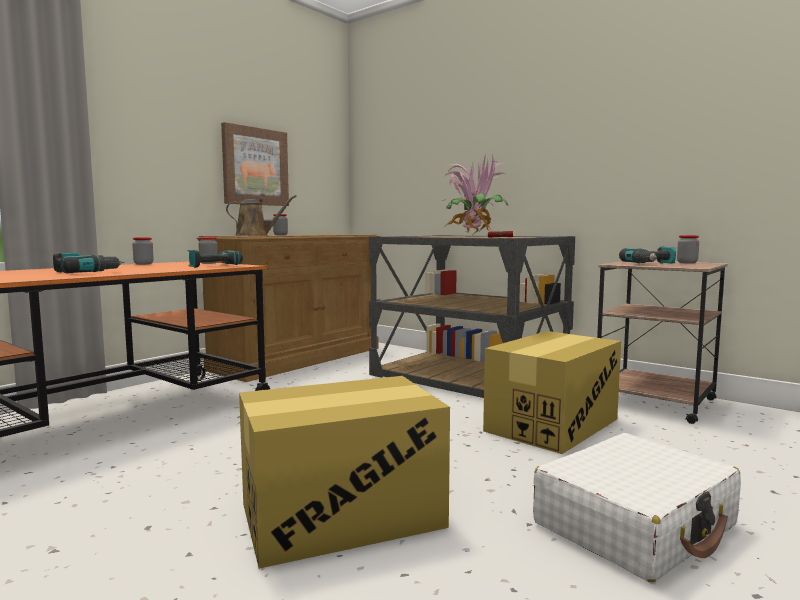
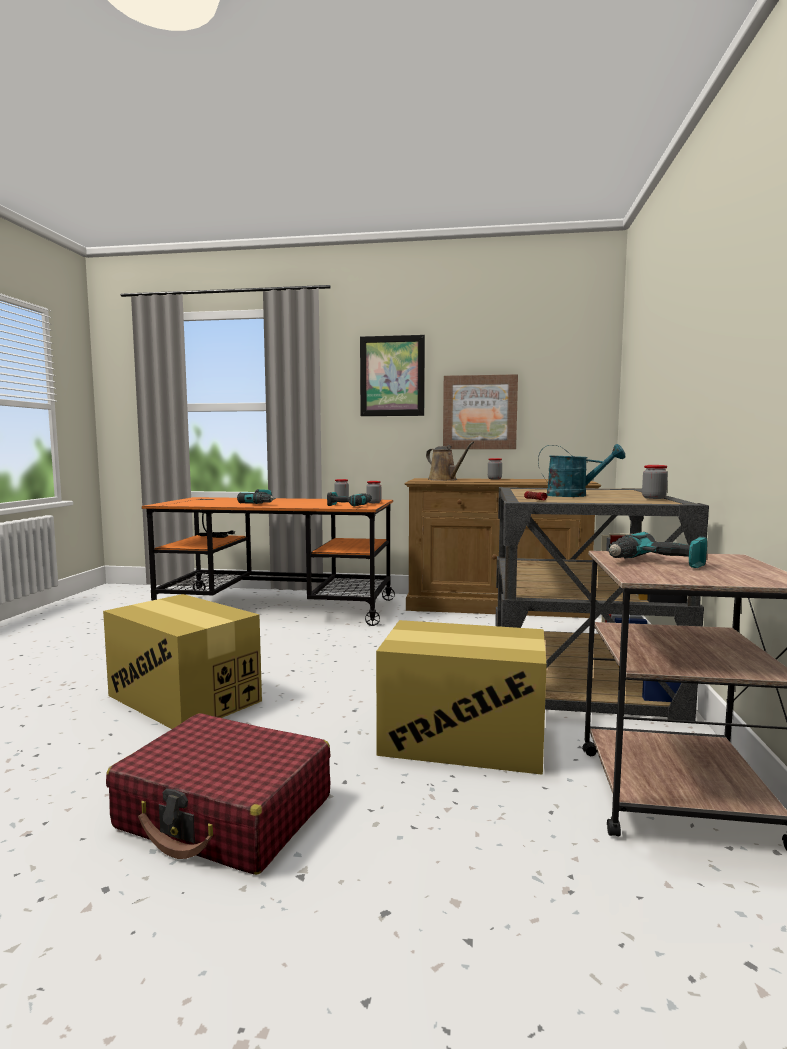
camera: 60 degrees right, 0 degrees up
(166, 112) = (392, 376): none -> picture
(472, 237) = (574, 495): potted plant -> turquoise watering can
(636, 525) = (225, 813): white suitcase -> red suitcase
(687, 263) = (747, 573): jar -> jar (653, 498)

